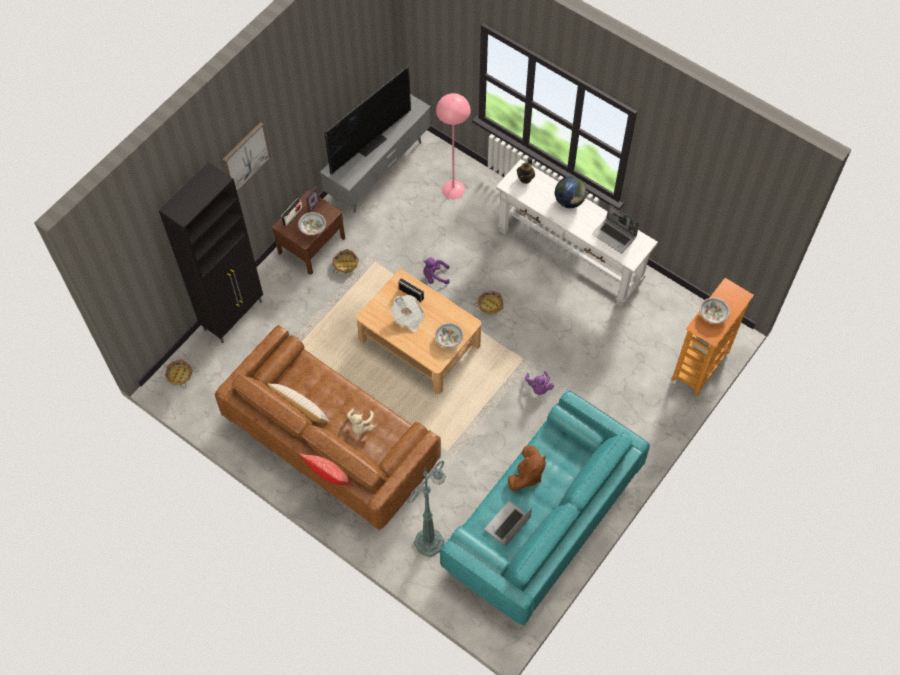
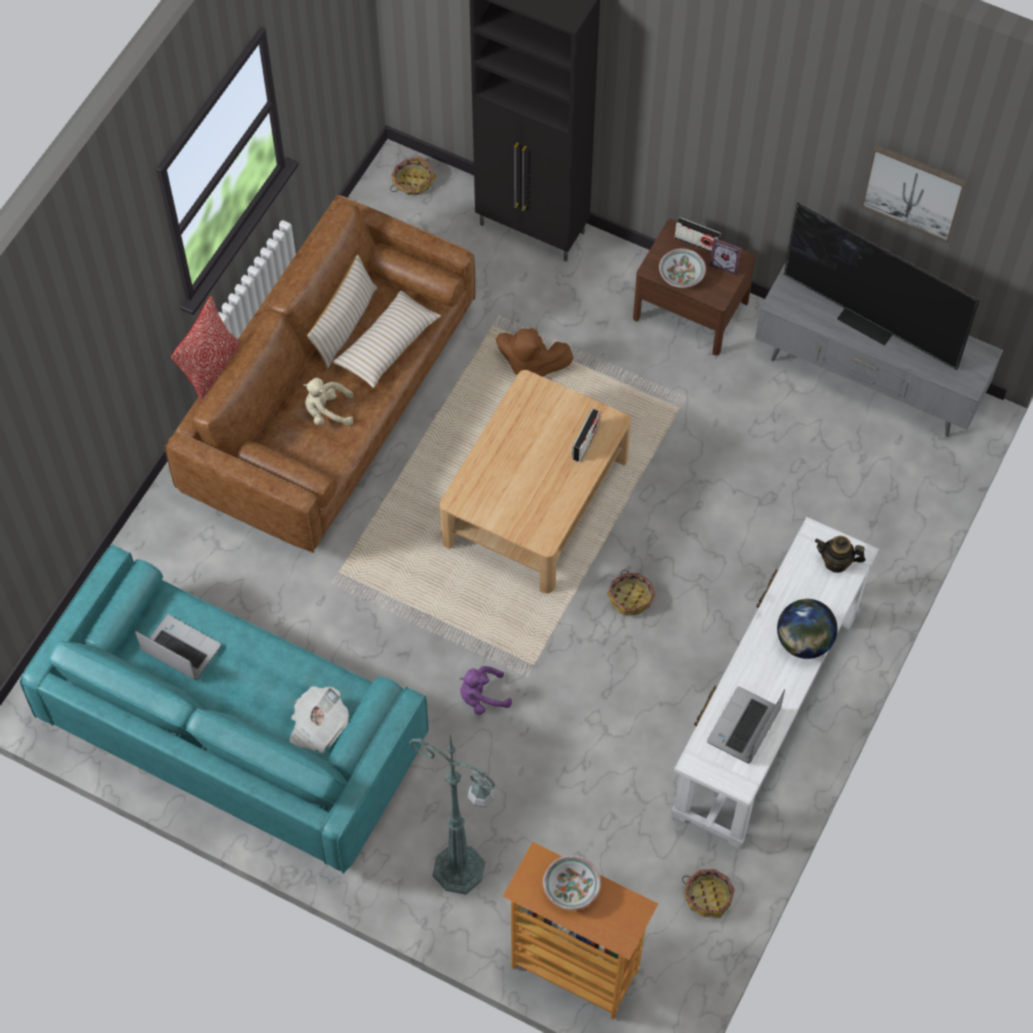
camera: 80 degrees right, 0 degrees up
(245, 157) = (673, 75): picture -> picture (914, 191)
(321, 387) = (387, 345): none -> beige pillow
(345, 264) = (663, 365): basket -> basket (708, 896)
(408, 317) = (537, 445): newspaper -> newspaper (317, 726)
(430, 541) = (178, 572): green floor lamp -> green floor lamp (461, 871)
(435, 276) = (671, 503): purple plush toy -> none
(449, 339) = (508, 512): bowl -> none
(453, 189) = (860, 503): pink floor lamp -> none
(526, 475) = (272, 666): brown plush toy -> brown plush toy (531, 365)

